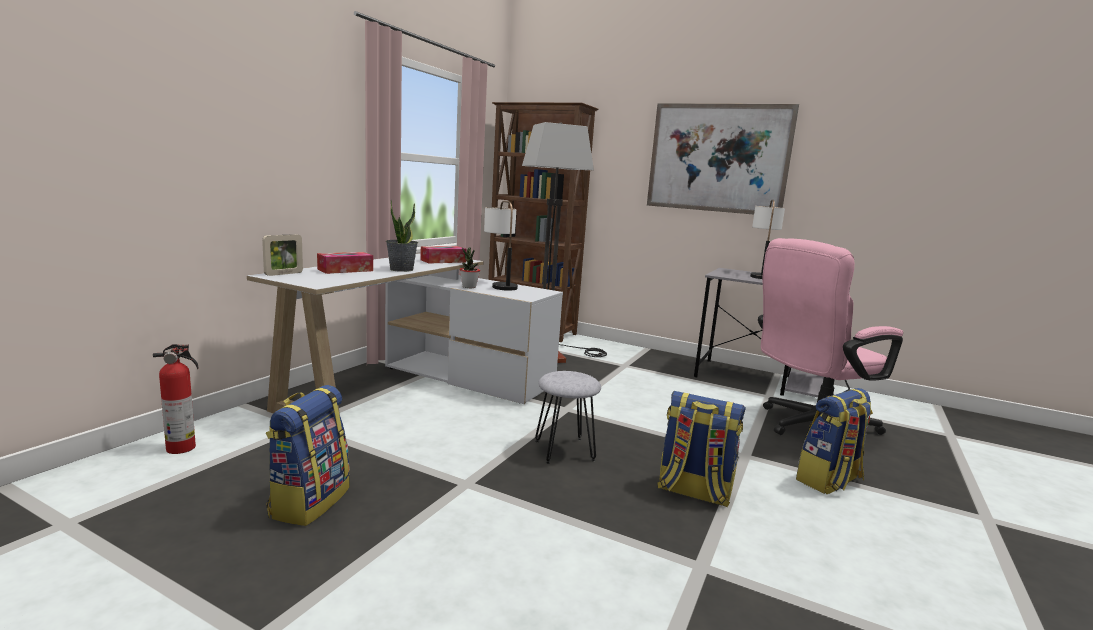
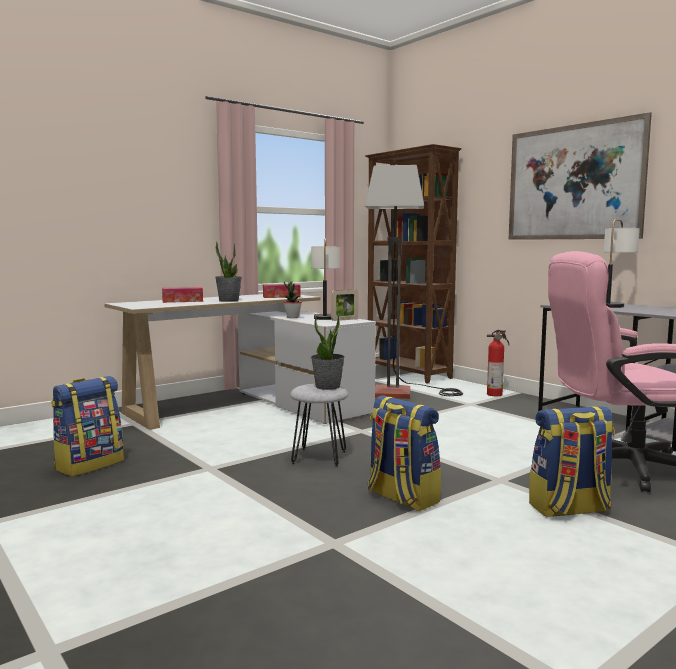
camera: 25 degrees right, 5 degrees down
(183, 448) = (47, 428): fire extinguisher -> fire extinguisher (495, 394)
(284, 274) = (131, 302): picture frame -> picture frame (344, 319)
(578, 376) = (328, 387): none -> potted plant

